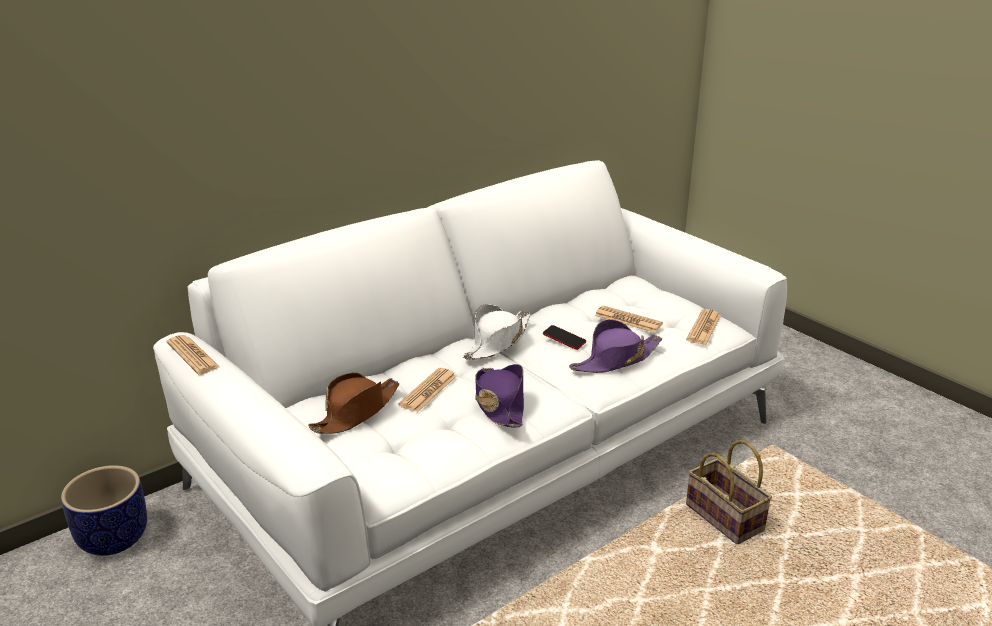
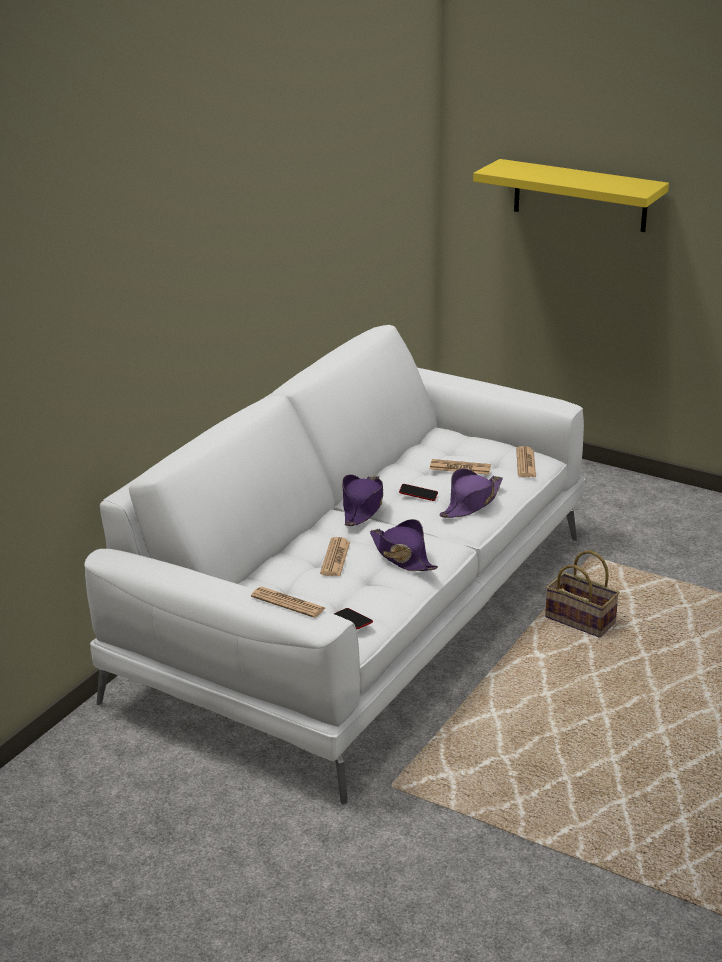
camera: 20 degrees left, 0 degrees up
(114, 538) = (65, 757): planter -> none
(193, 355) = (137, 564): newspaper -> newspaper (288, 603)
(356, 412) = (289, 586): brown hat -> none
(391, 468) = (352, 621): none -> phone
(497, 342) = (362, 507): white hat -> purple hat
(844, 49) = (580, 195): none -> yellow shelf

